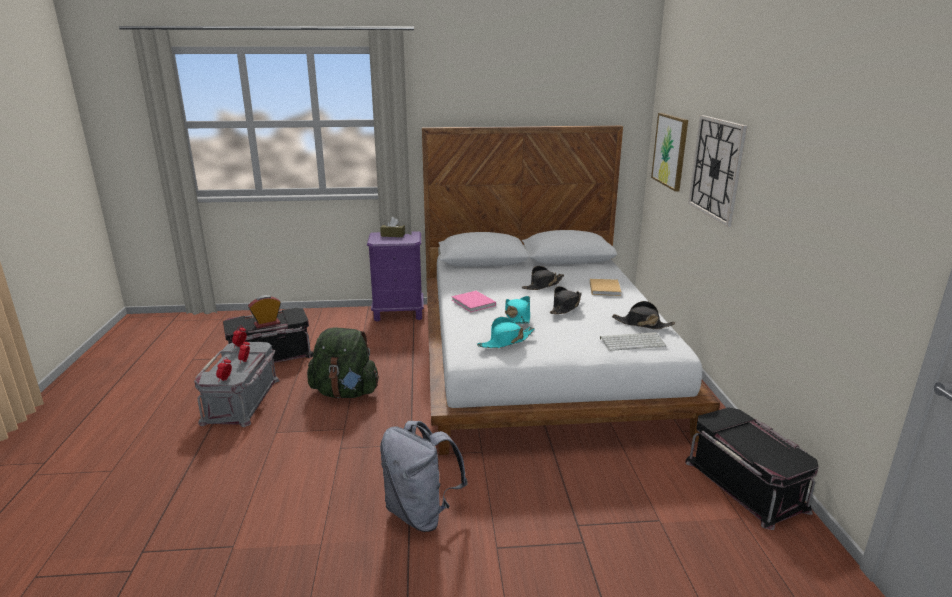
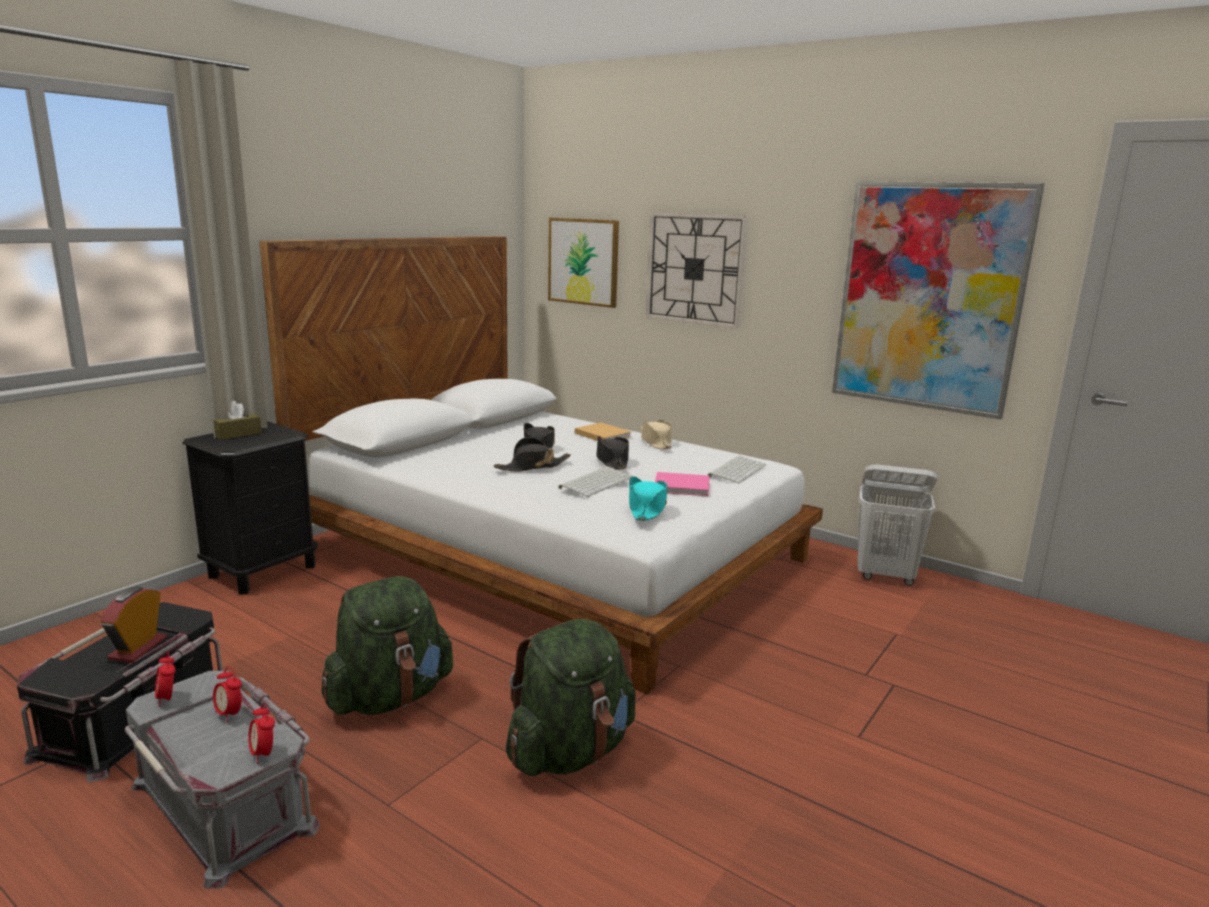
camera: 50 degrees left, 5 degrees down
(361, 456) = (570, 752): none -> green backpack
(398, 313) = (262, 571): purple nightstand -> black nightstand
(421, 513) = (748, 758): grey backpack -> none
(474, 303) = (512, 487): pink book -> pink book (683, 487)
(517, 316) = (596, 482): turquoise hat -> keyboard
(628, 304) = (656, 442): none -> beige hat
(642, 324) = (706, 454): black hat -> black hat (532, 466)
(746, 484) = (885, 576): black storage box -> white laundry basket
(840, 230) = (929, 297): none -> picture

